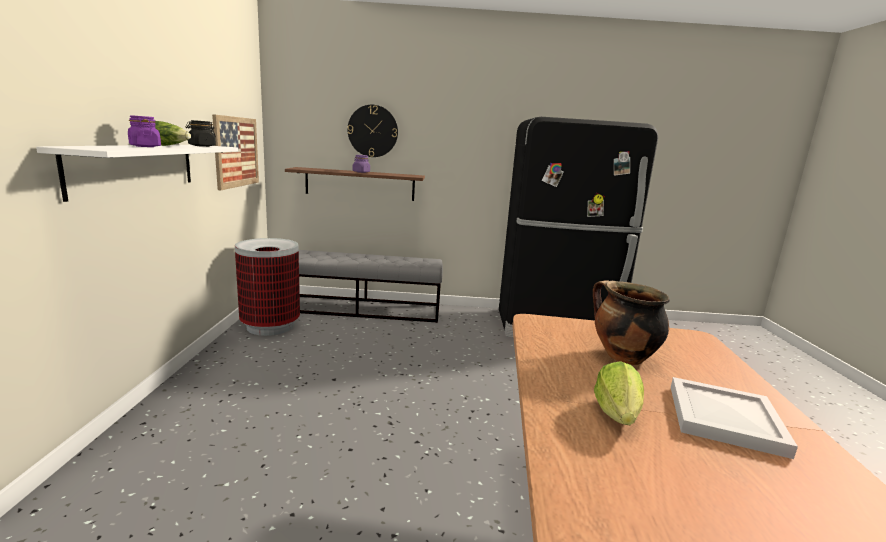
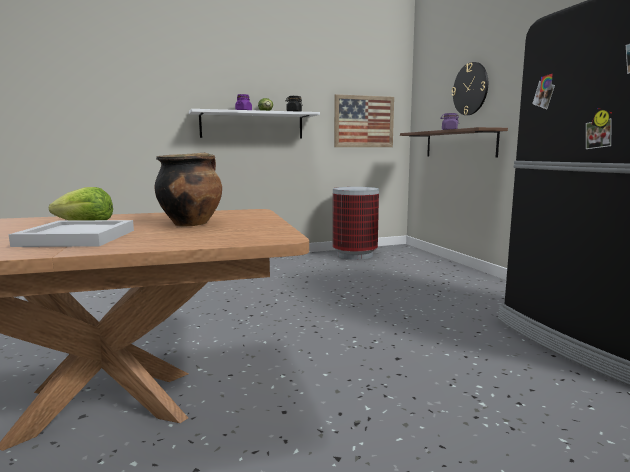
camera: 70 degrees right, 5 degrees down
(362, 308) = (436, 265): grey bench -> none

